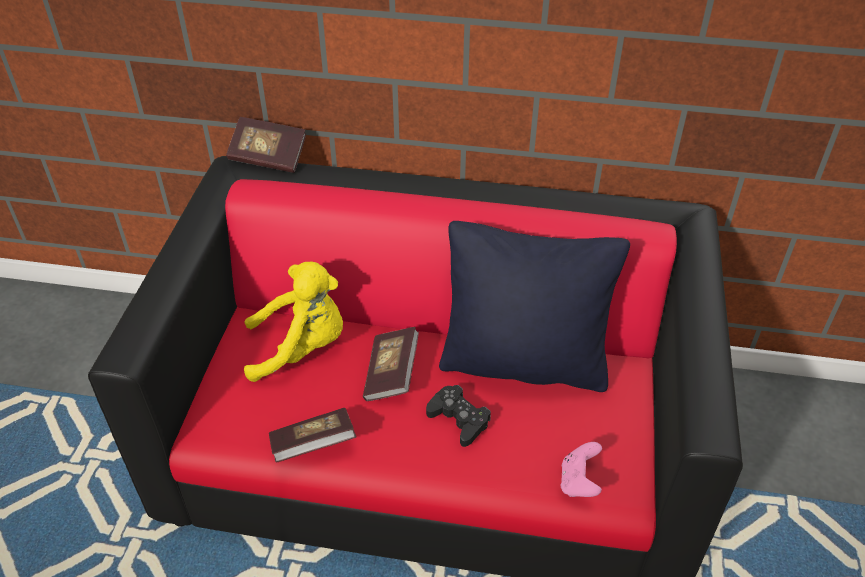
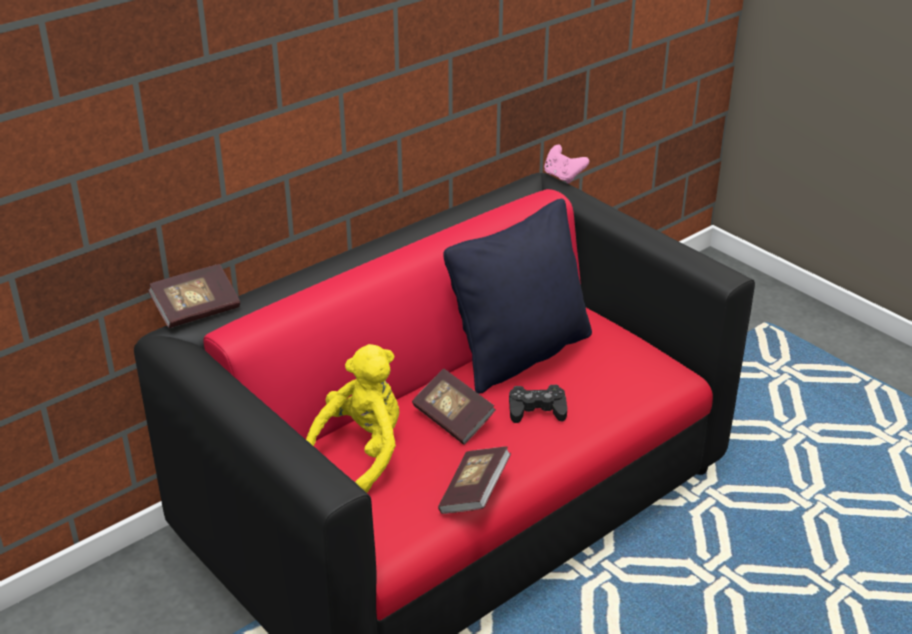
camera: 50 degrees left, 10 degrees down
(579, 482) = (649, 389): pink game controller -> pink game controller (563, 177)

